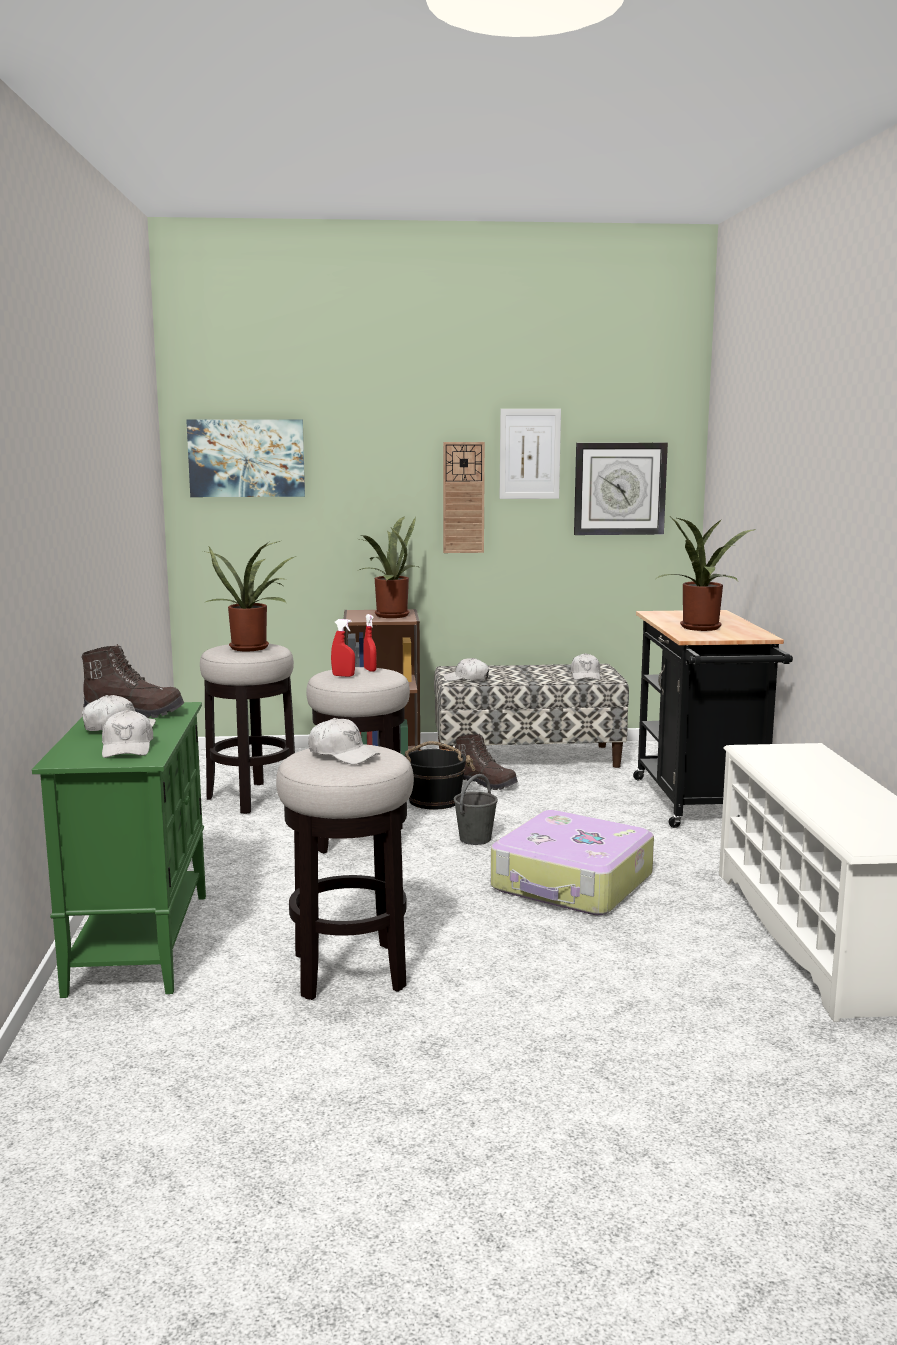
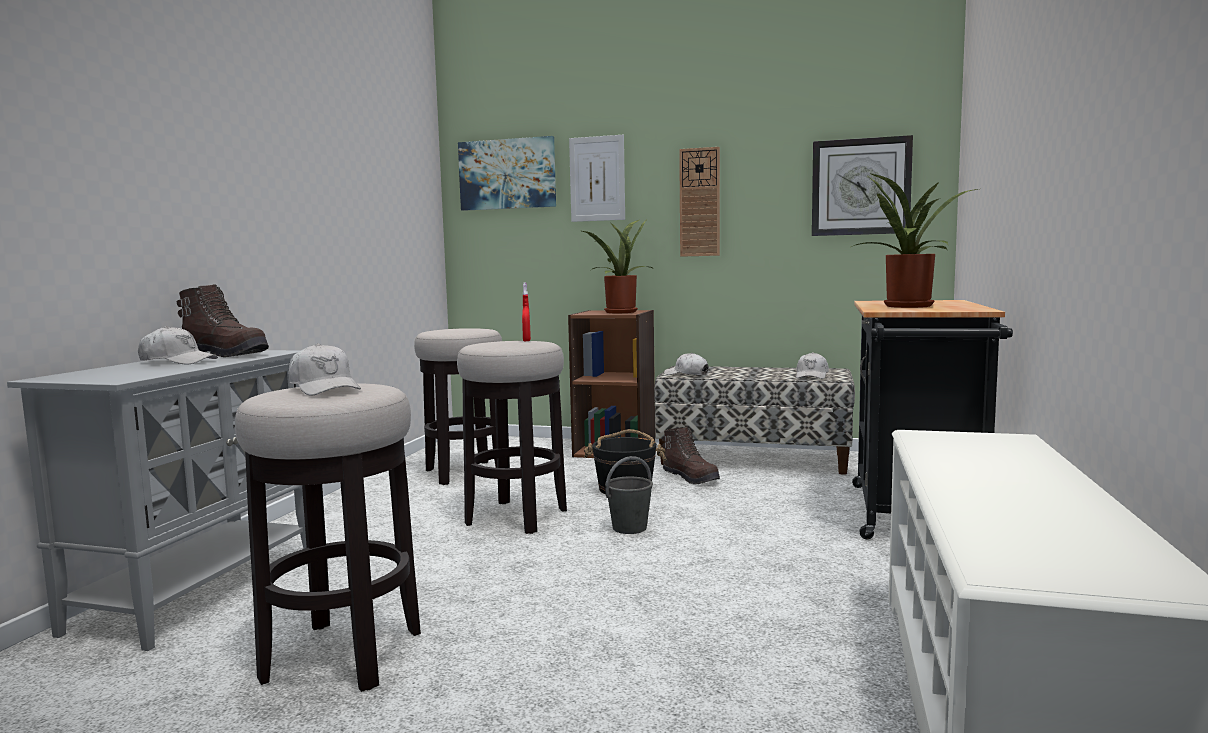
camera: 20 degrees right, 5 degrees down
(127, 748) = (134, 372): white cap -> none
(139, 941) = (200, 589): green cabinet -> grey cabinet
(252, 647) = (462, 329): potted plant -> none
(343, 676) = (492, 343): red spray bottle -> none
(529, 454) = (765, 156): picture -> picture (597, 179)
(572, 883) = (693, 587): suitcase -> none

